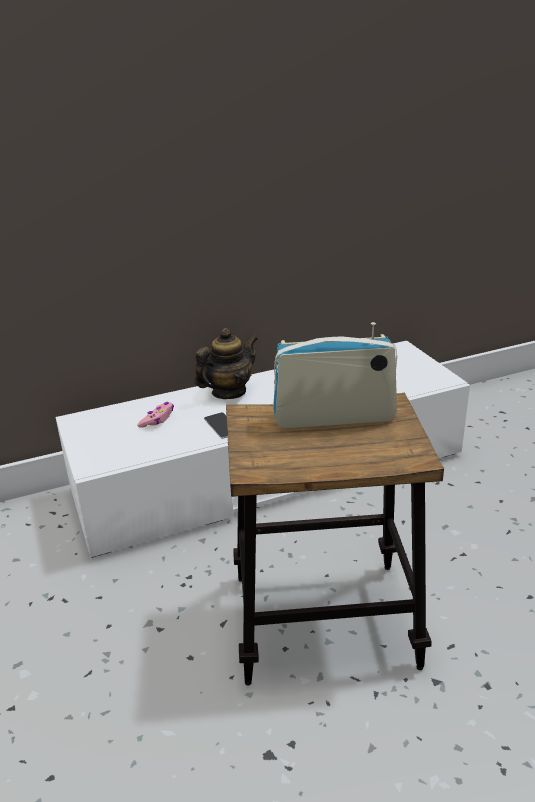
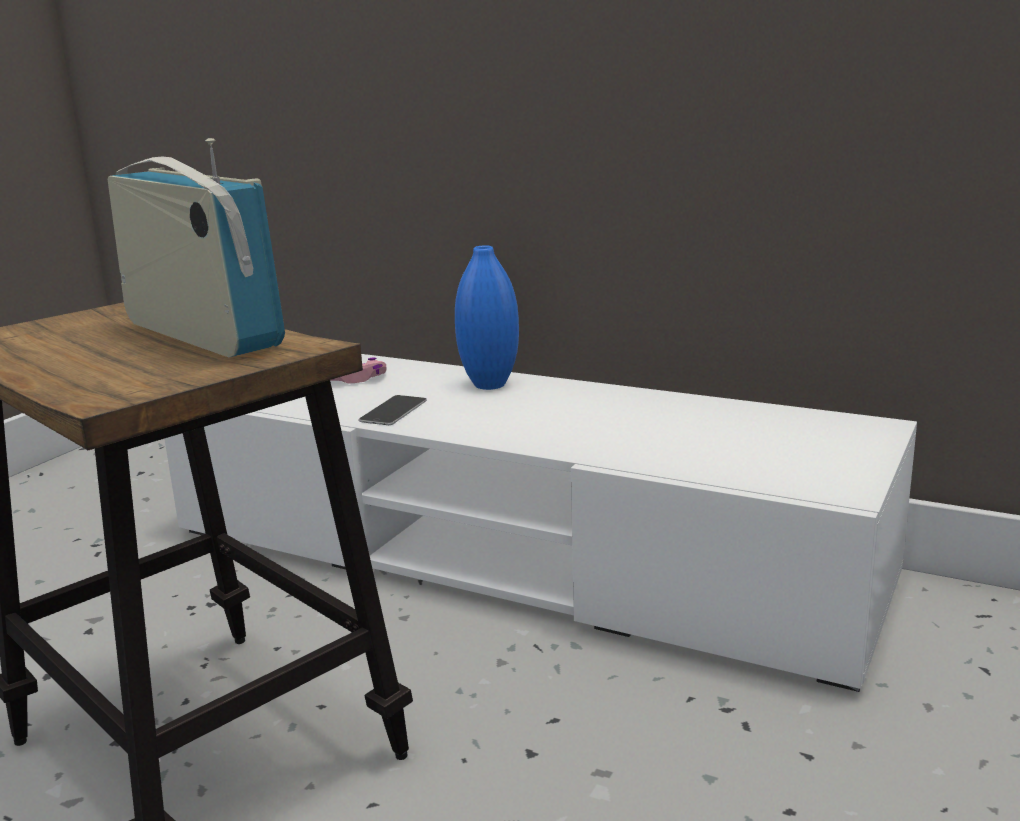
camera: 50 degrees right, 10 degrees down
(228, 392) = (489, 385): teapot -> blue vase

